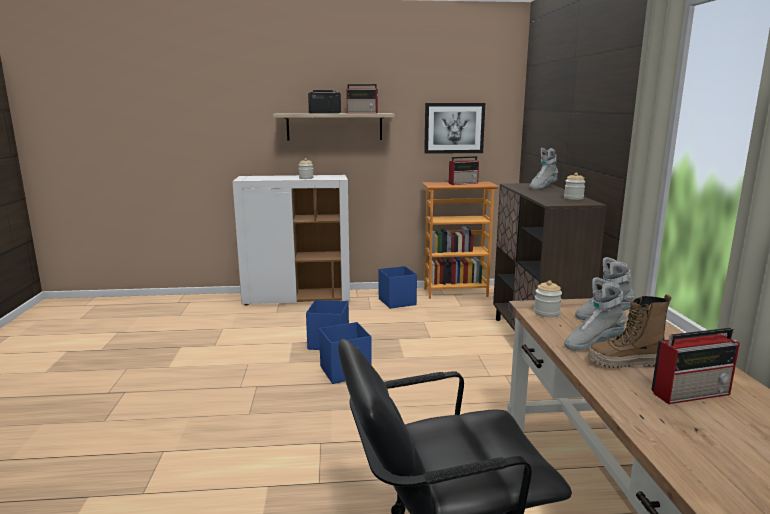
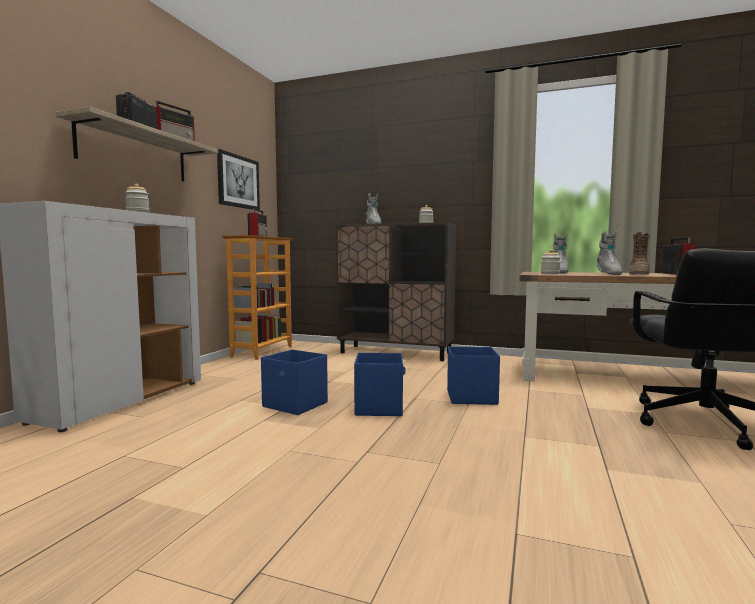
camera: 65 degrees left, 10 degrees down
(397, 301) = (240, 368): blue storage box -> blue storage box (470, 397)

